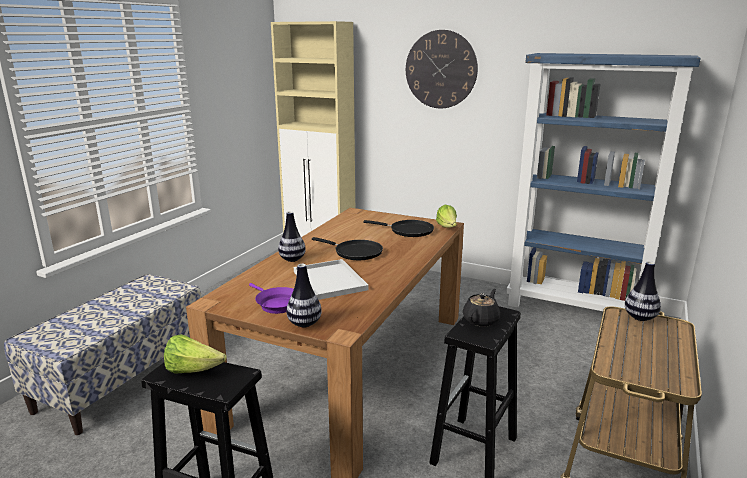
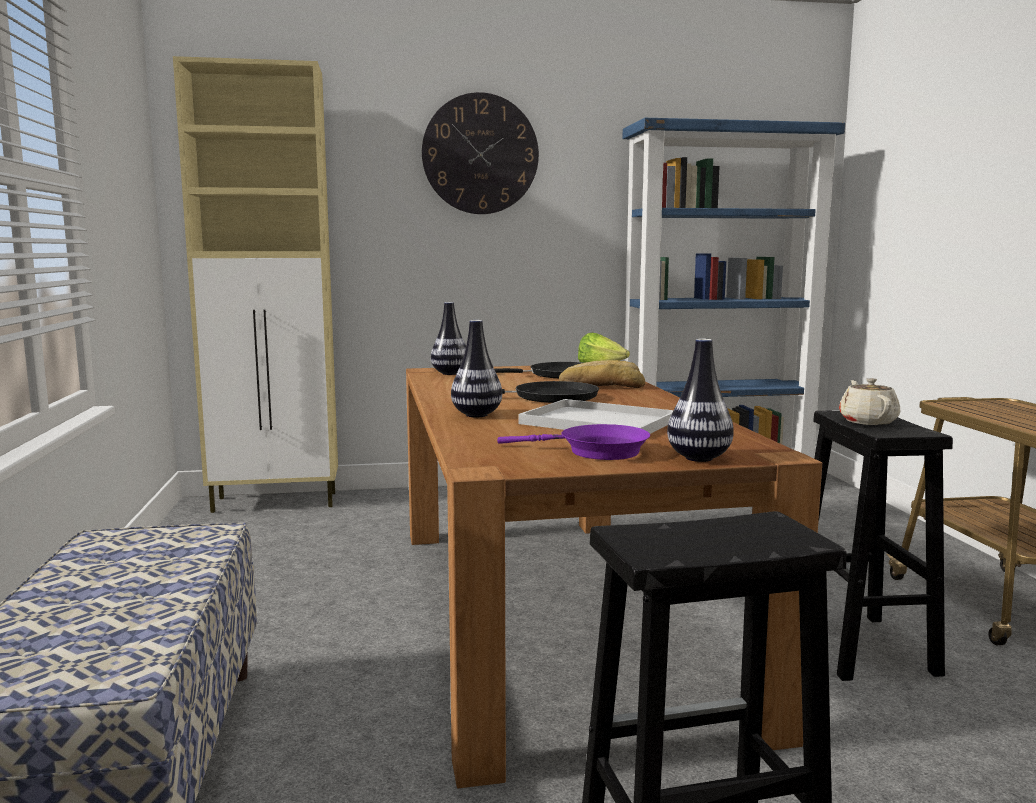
camera: 35 degrees left, 10 degrees down
(193, 370) = (686, 537): lettuce -> none
(405, 247) = (602, 386): none -> bread
(481, 320) = (867, 421): black teapot -> beige teapot
(640, 317) = (968, 402): vase -> vase (450, 373)

